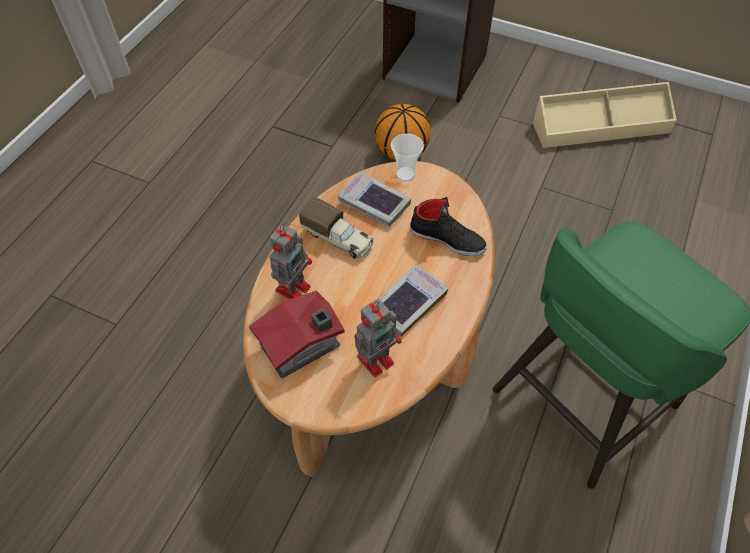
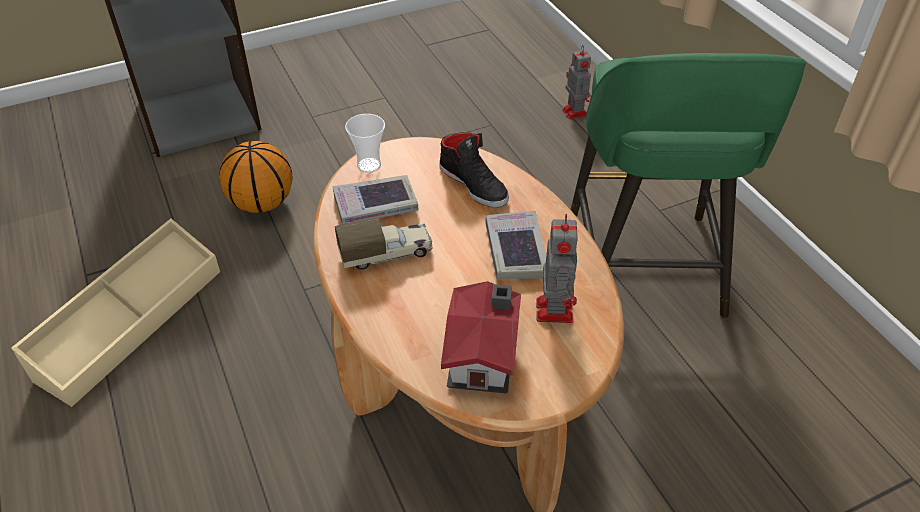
camera: 50 degrees left, 10 degrees down
(294, 287) = (406, 320): toy robot -> toy robot (574, 111)
(447, 238) = (474, 184): black shoe -> black shoe turned 75 degrees clockwise
(600, 126) = (405, 73): beige storage box -> beige storage box (130, 322)

